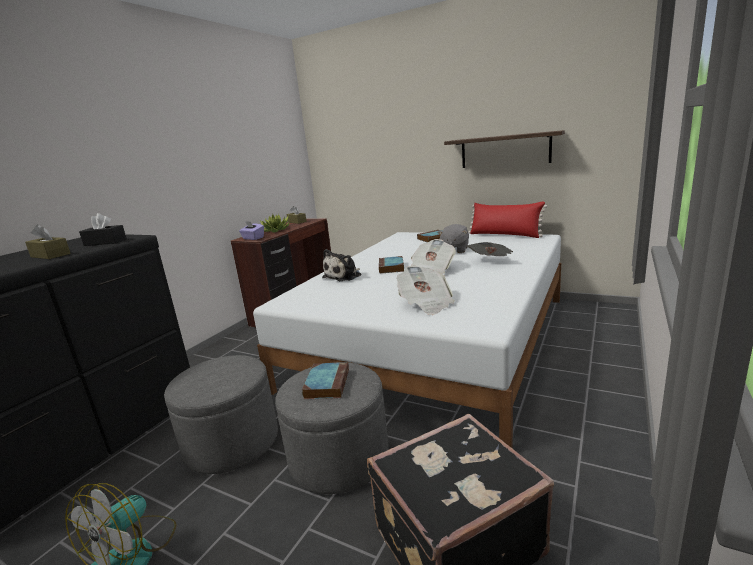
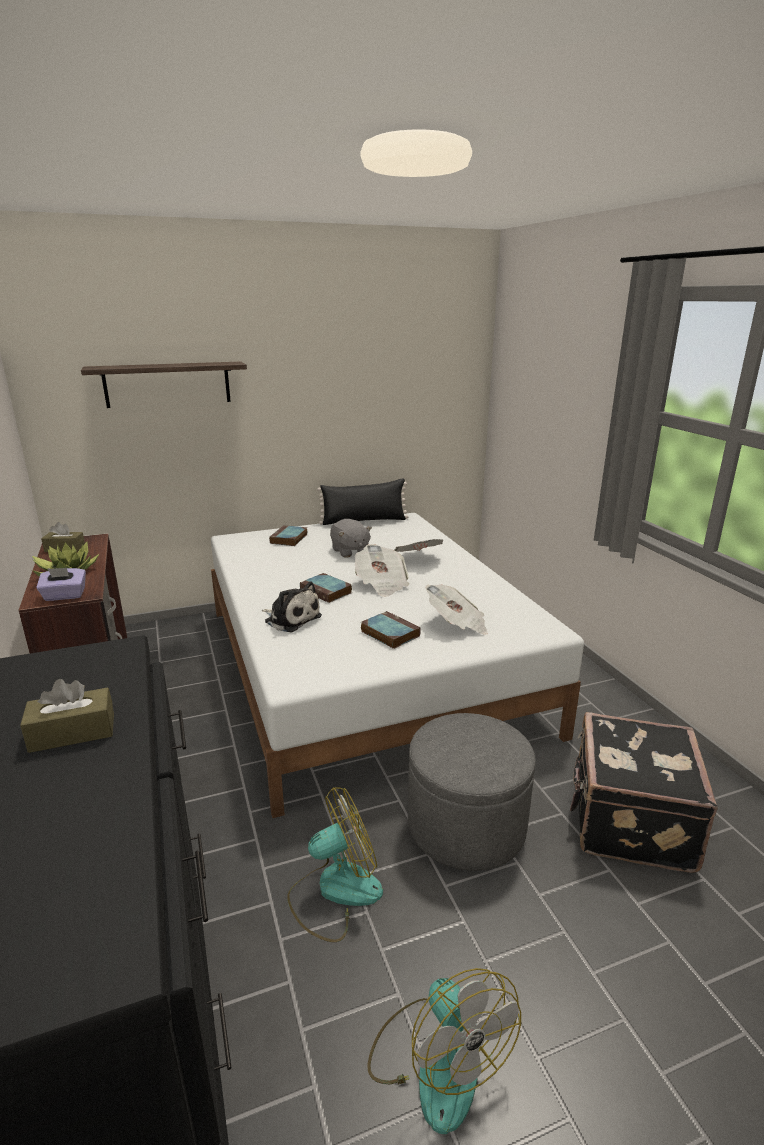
camera: 50 degrees left, 5 degrees up
(105, 242) = (89, 675): black tissue box -> none
(232, 442) = (335, 891): grey ottoman -> fan
(327, 383) = (470, 745): book -> book (388, 633)
(344, 276) = (291, 618): plush toy -> plush toy turned 45 degrees counterclockwise
(504, 235) = (364, 520): red pillow -> black pillow
(505, 150) = (352, 420): shelf -> shelf (167, 384)

